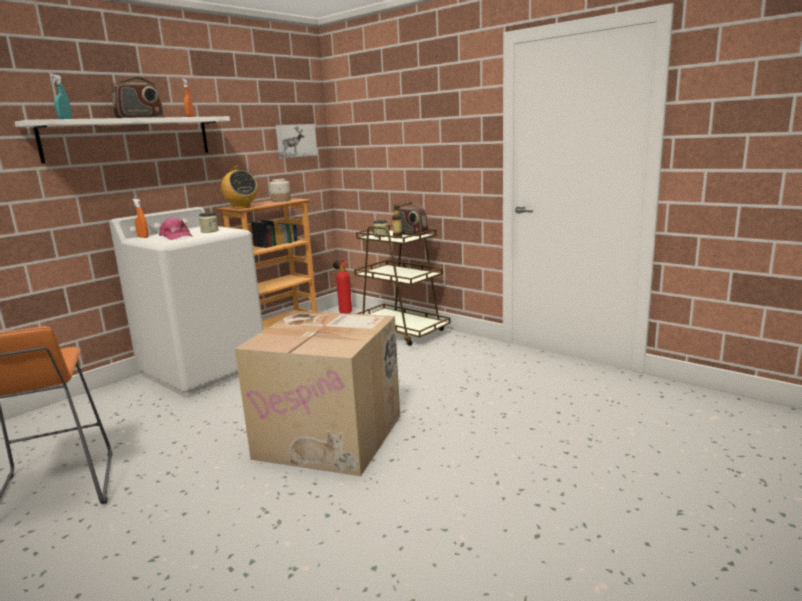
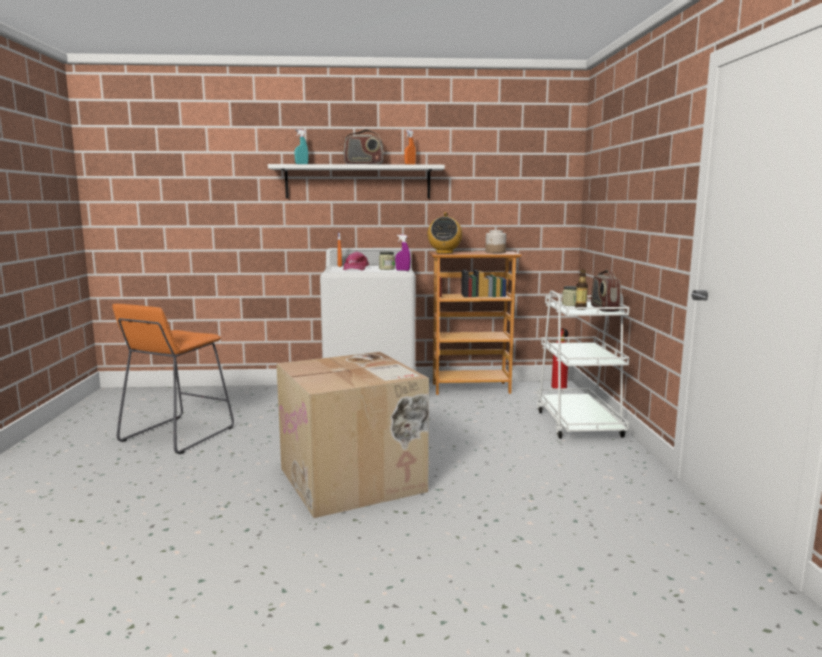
camera: 45 degrees right, 5 degrees down
(233, 230) = (402, 270): none -> purple spray bottle
(295, 140) = (536, 192): picture -> none
(401, 331) = (578, 423): brown cart -> white cart

